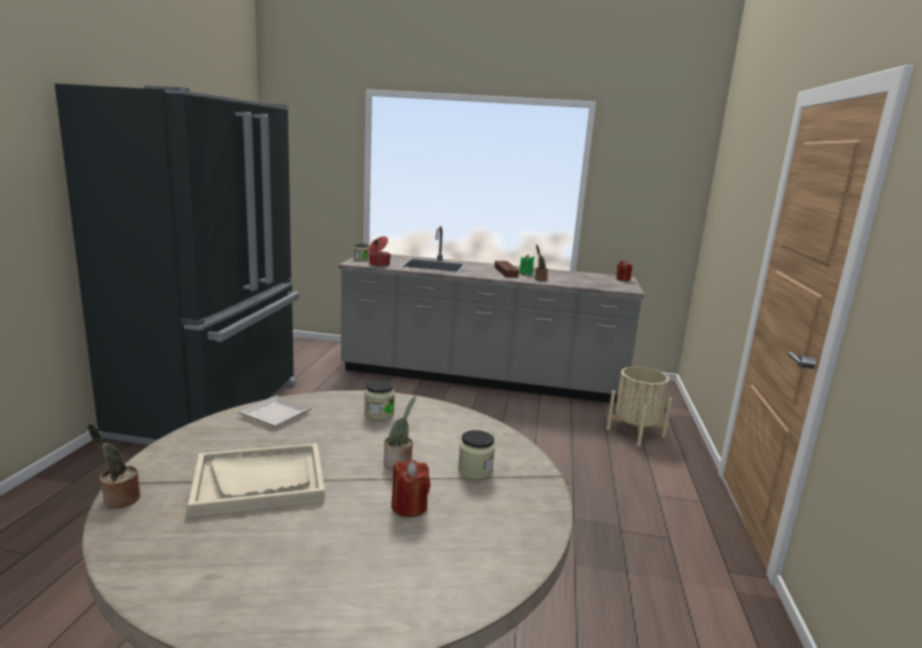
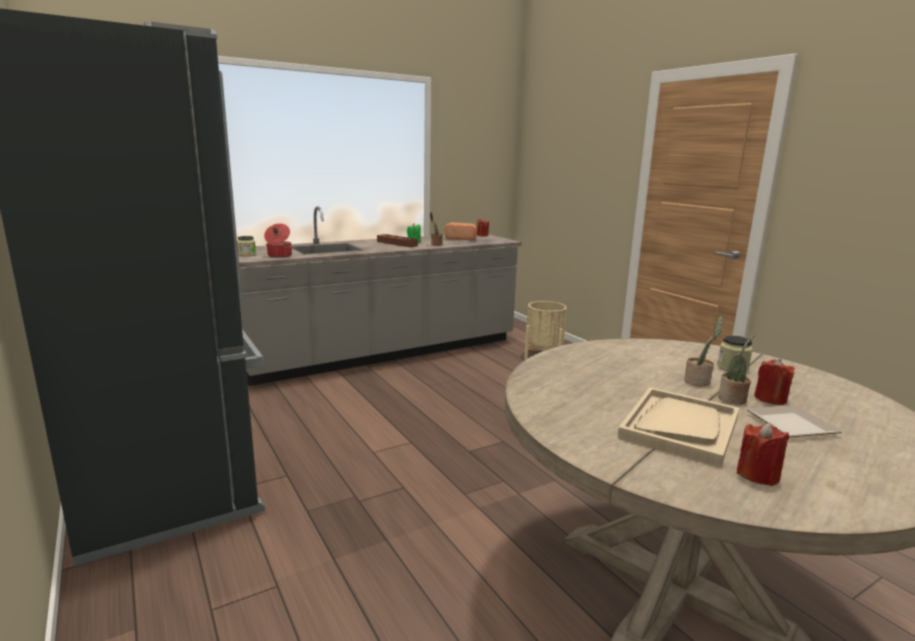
camera: 40 degrees left, 0 degrees up
(119, 500) = (658, 486): potted plant -> potted plant (733, 400)
(191, 536) = (758, 475): none -> red candle
(275, 415) = (551, 388): plate -> plate (794, 426)
(379, 414) = (599, 360): jar -> none
(586, 279) = (461, 239): none -> bread

